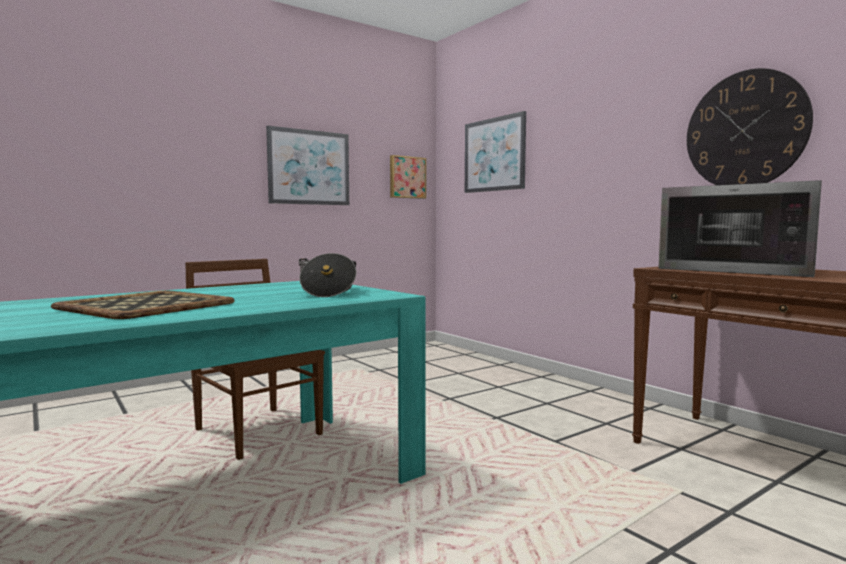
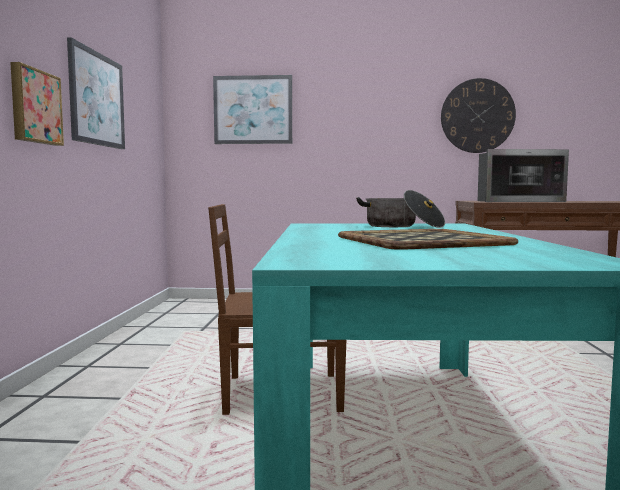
camera: 50 degrees left, 0 degrees up
(407, 177) = (151, 123): picture -> picture (34, 106)

